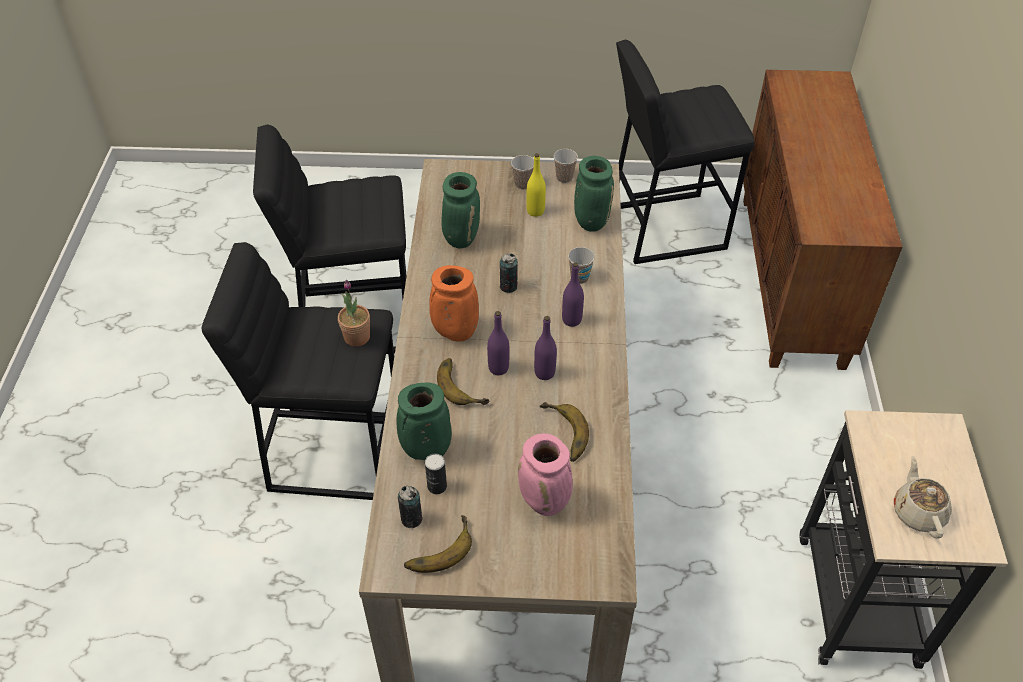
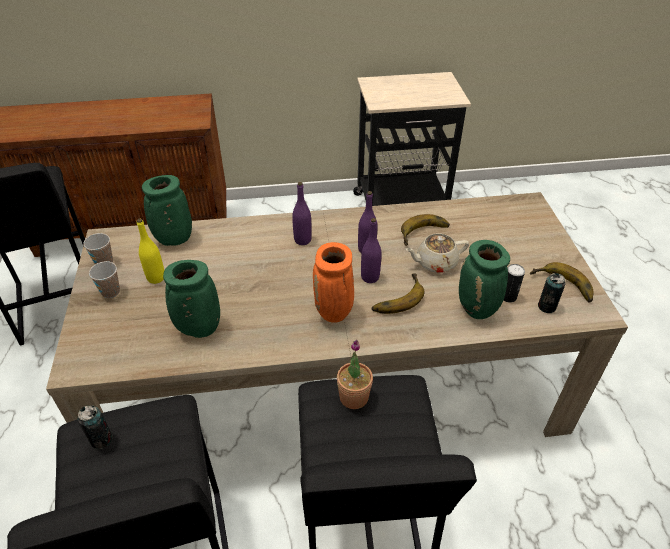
camera: 100 degrees left, 5 degrees down
(508, 286) = (267, 283): can -> can (101, 439)
(545, 502) = (490, 236): pink vase -> none
(579, 277) = (249, 240): cup -> none
(918, 512) = (433, 91): beige teapot -> beige teapot (435, 263)

